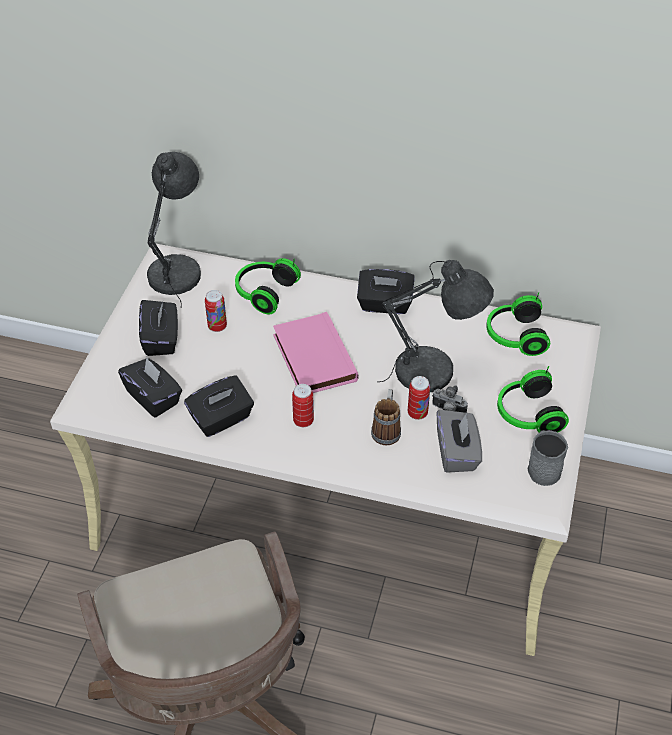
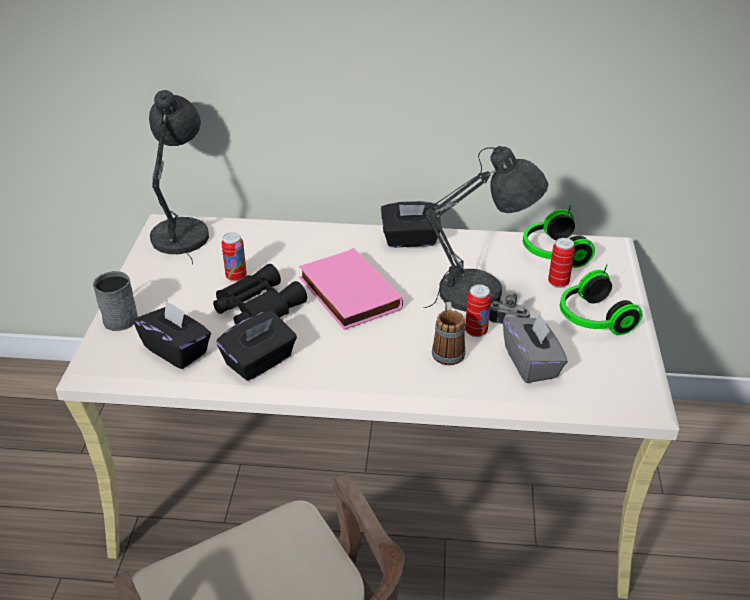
camera: 10 degrees left, 10 degrees down
(161, 339) = (176, 295): black tissue box -> none
(229, 361) = (256, 307): none -> black binoculars
(264, 292) = (280, 242): headphones -> none
(303, 421) = (353, 353): can -> can (558, 283)
(542, 467) = (628, 366): grey mug -> grey mug (119, 316)

